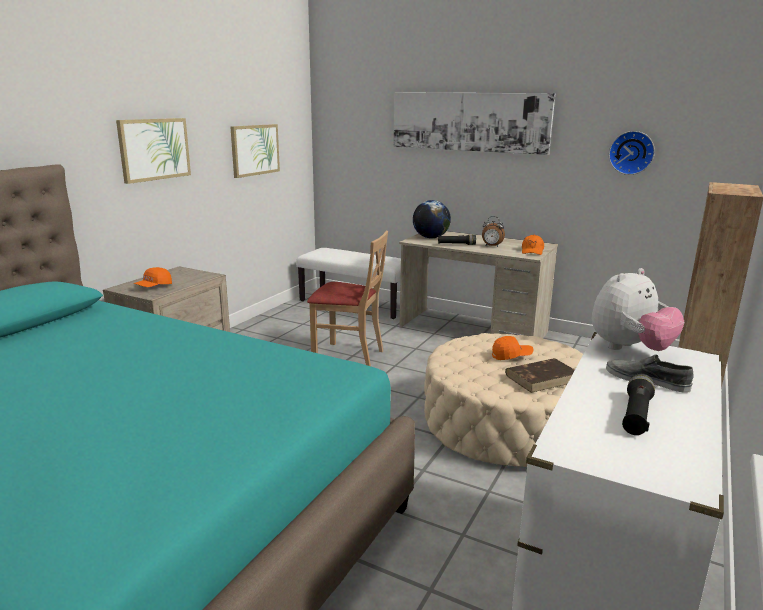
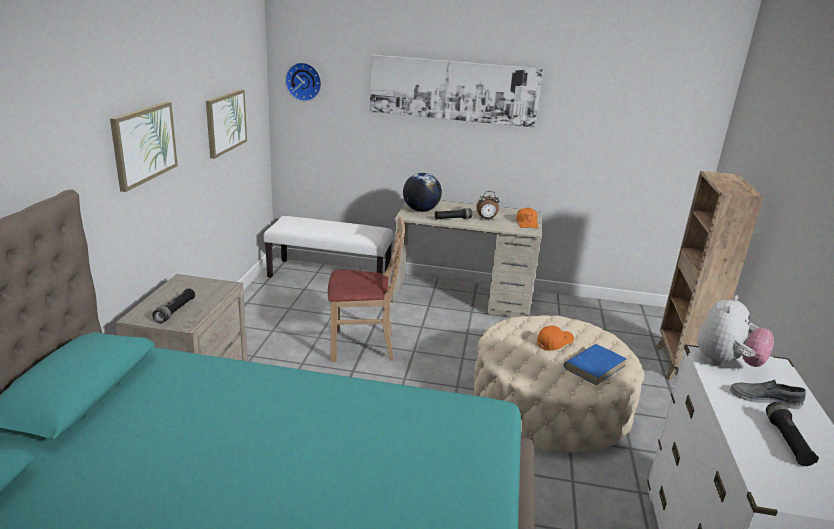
camera: 20 degrees left, 5 degrees up
(153, 287) = (175, 311): orange cap -> black flashlight
(542, 378) = (594, 366): brown book -> blue book
(631, 152) = (611, 128): wall clock -> wall clock (304, 81)

